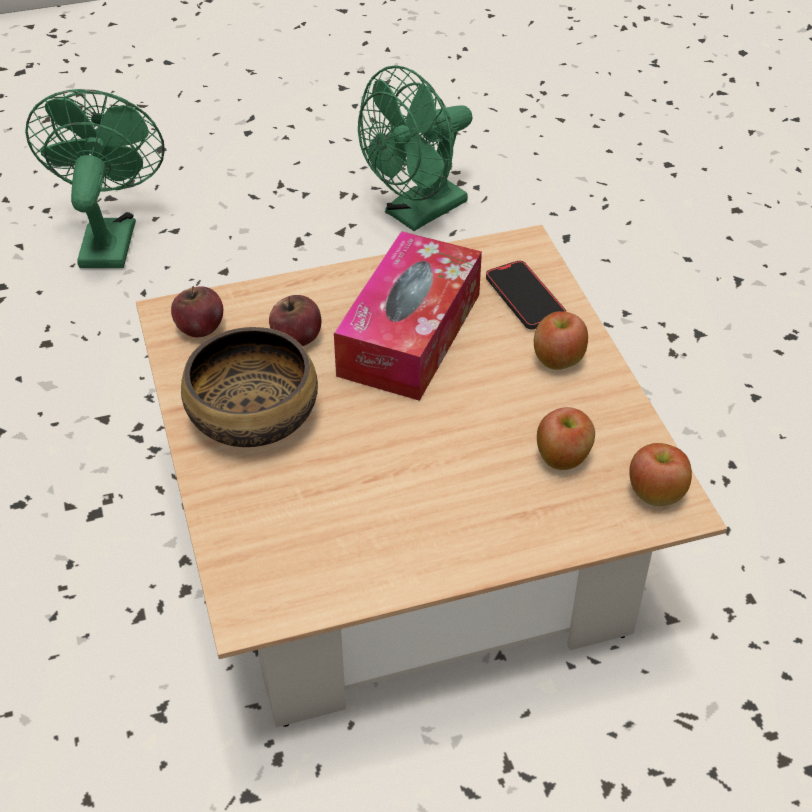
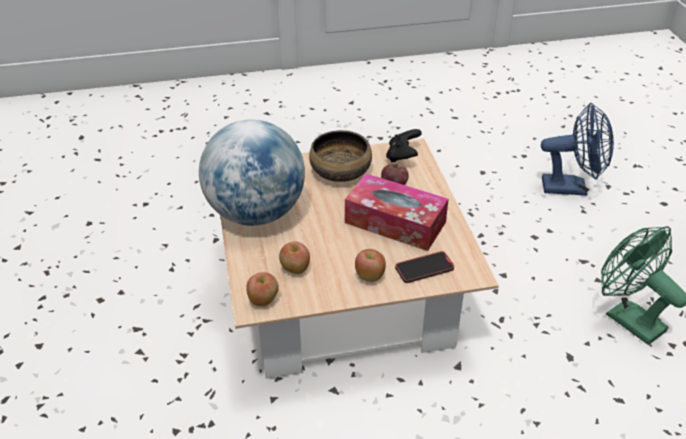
camera: 95 degrees right, 5 degrees down
(109, 237) = (571, 187): green fan -> blue fan
(200, 328) = (402, 156): apple -> black game controller
(405, 540) = (256, 213): none -> globe

